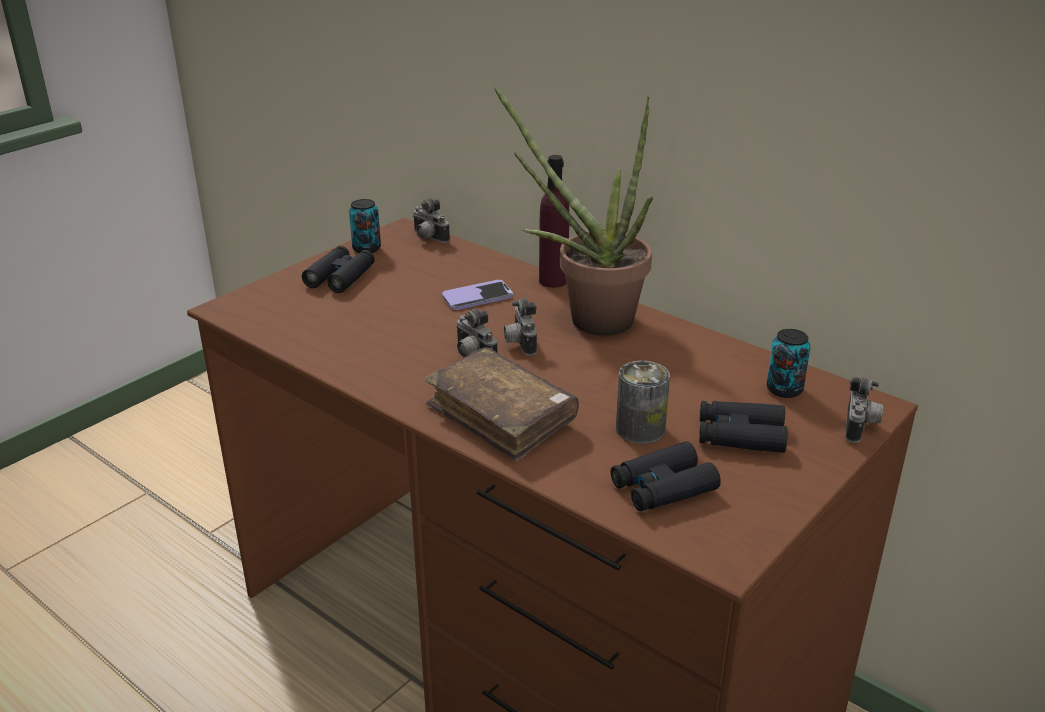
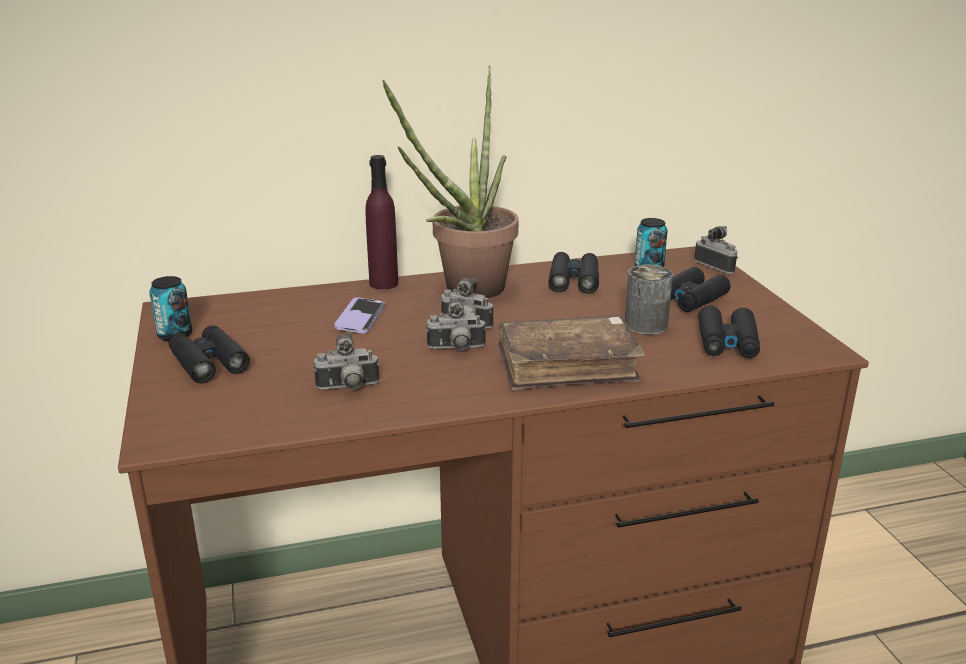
camera: 55 degrees left, 5 degrees down
(428, 238) = (211, 304): camera -> camera (348, 388)
(690, 359) = (574, 280): none -> black binoculars

